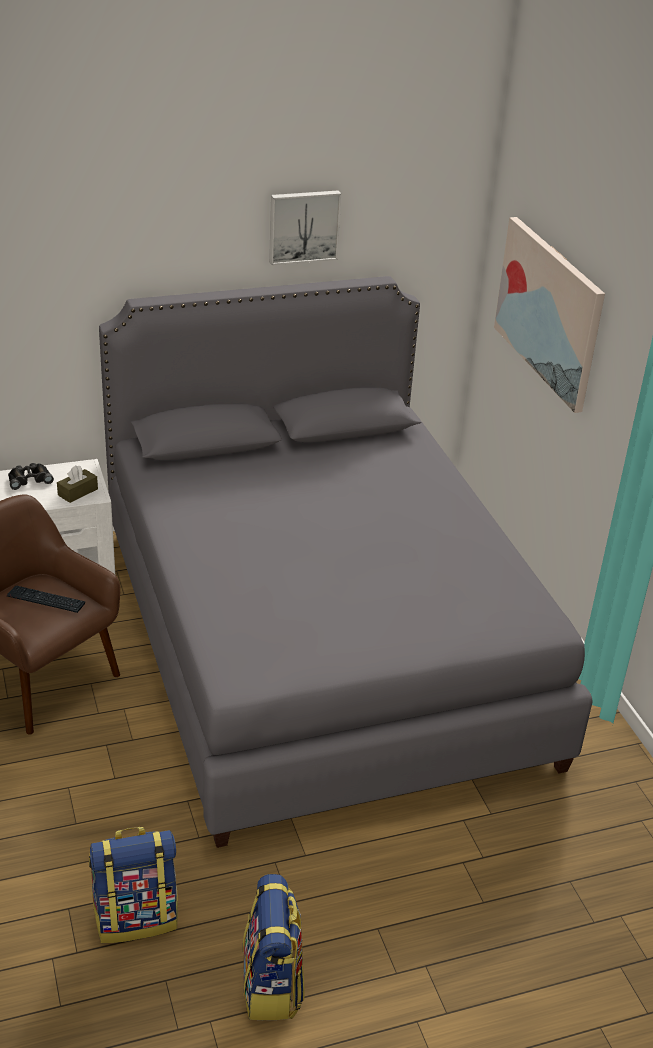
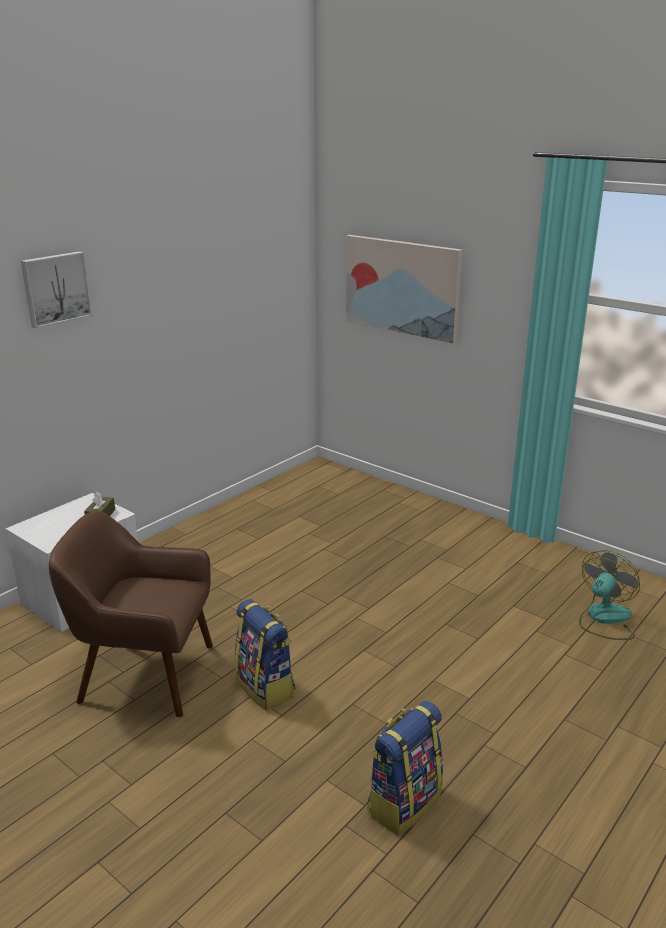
camera: 30 degrees left, 10 degrees down
(29, 479) = (49, 521): black binoculars -> none
(46, 600) = (150, 593): keyboard -> none
(272, 985) = (545, 793): backpack -> backpack (266, 687)
(303, 226) = (211, 265): picture -> picture (55, 288)
(318, 642) = (332, 569): grey bed -> none
(561, 846) = (604, 619): none -> fan

